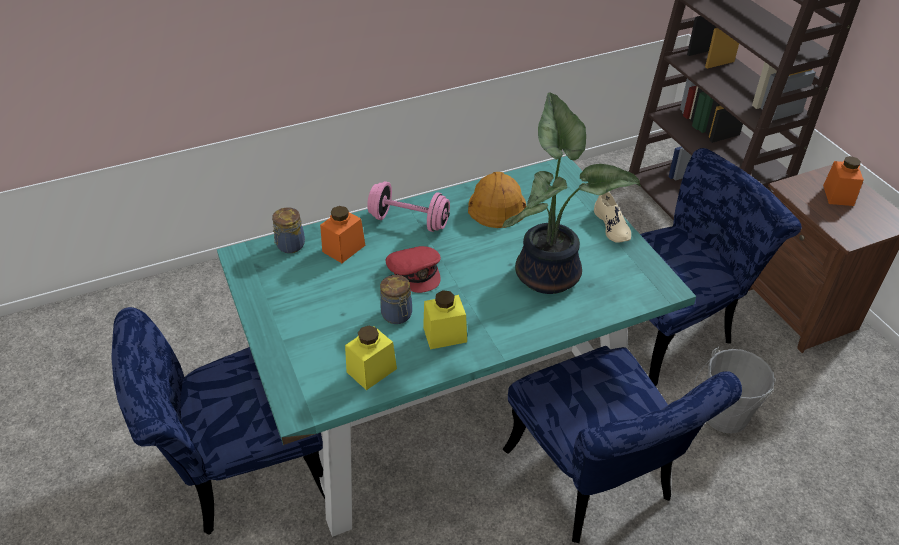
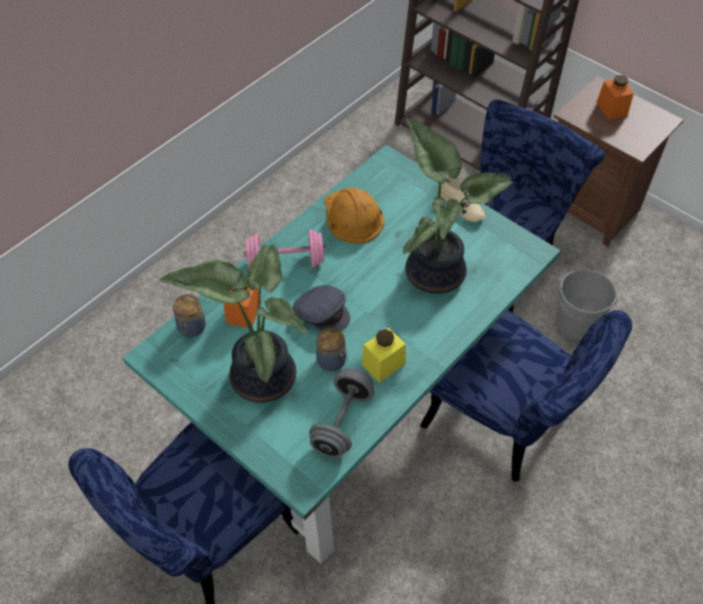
camera: 25 degrees left, 10 degrees up
(323, 303) = (260, 375): none -> potted plant
(371, 370) = (342, 422): yellow jar -> grey dumbbell
(415, 272) = (322, 312): red cap -> grey cap

